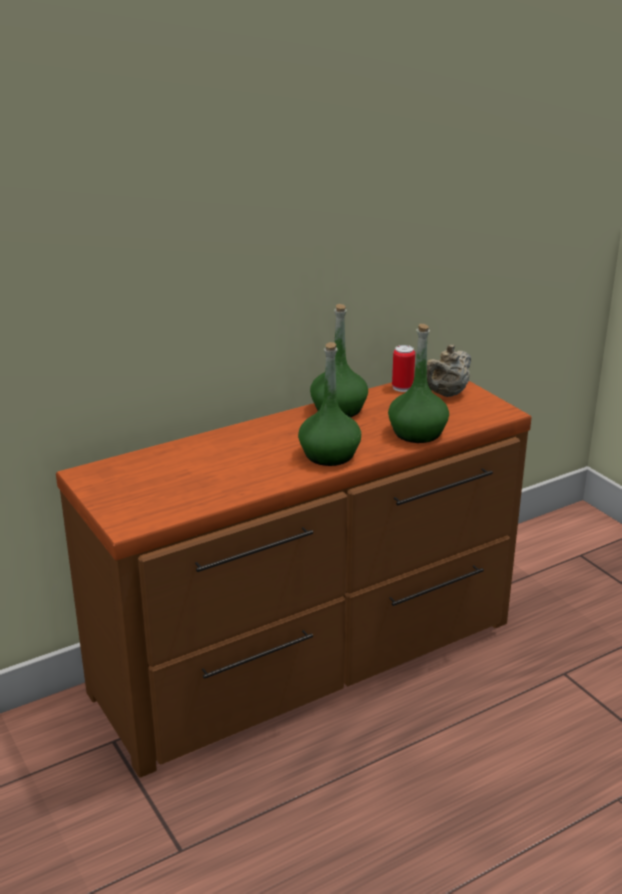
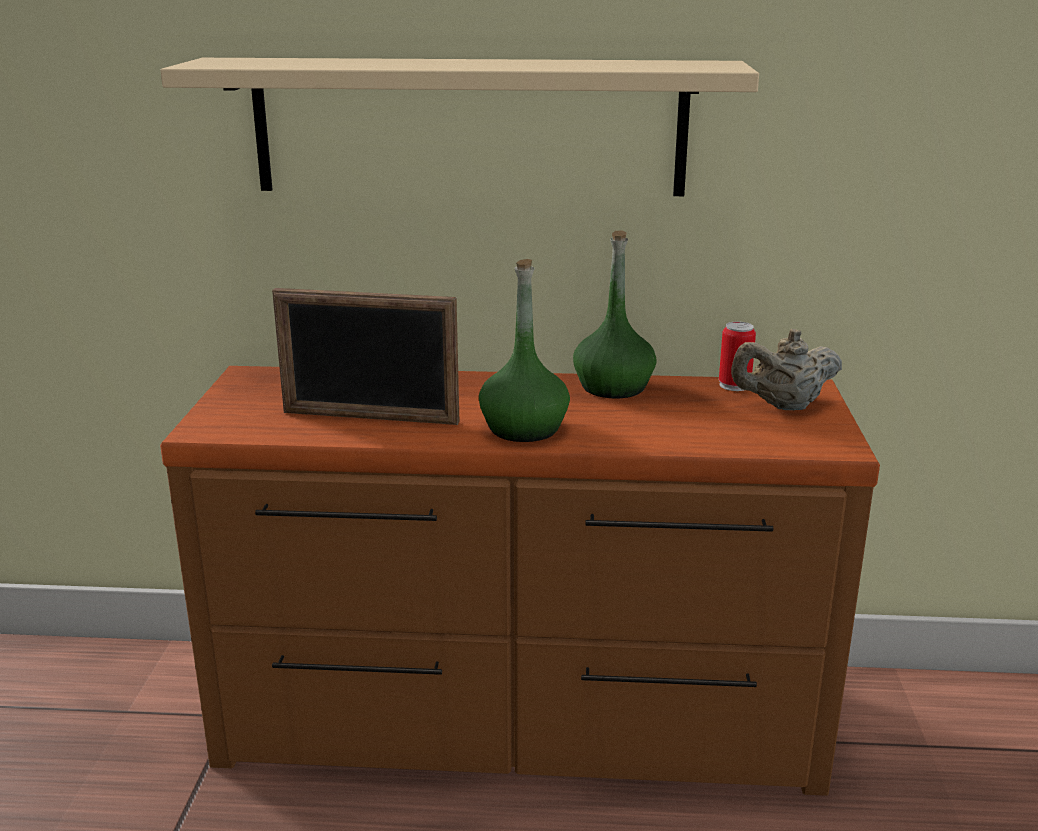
camera: 35 degrees right, 5 degrees down
(221, 249) = (469, 127): none -> beige shelf
(225, 478) = (370, 417): none -> picture frame
(417, 433) = (675, 437): green bottle -> none

